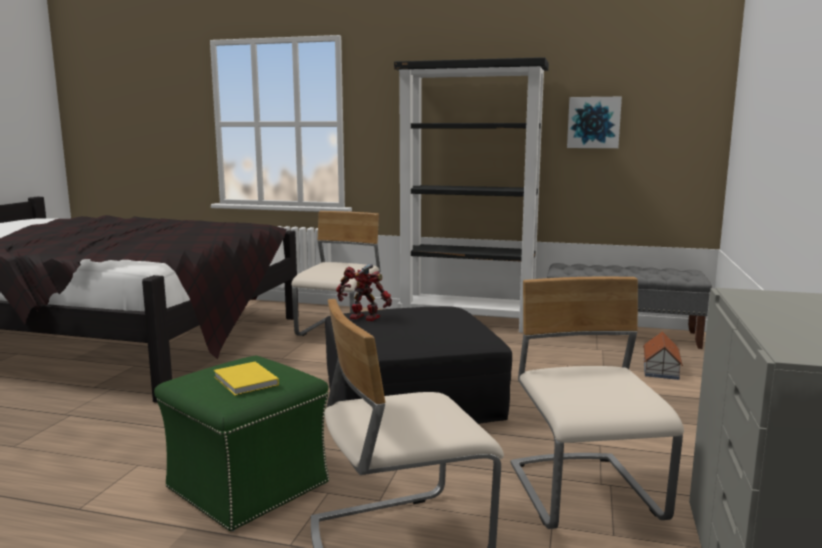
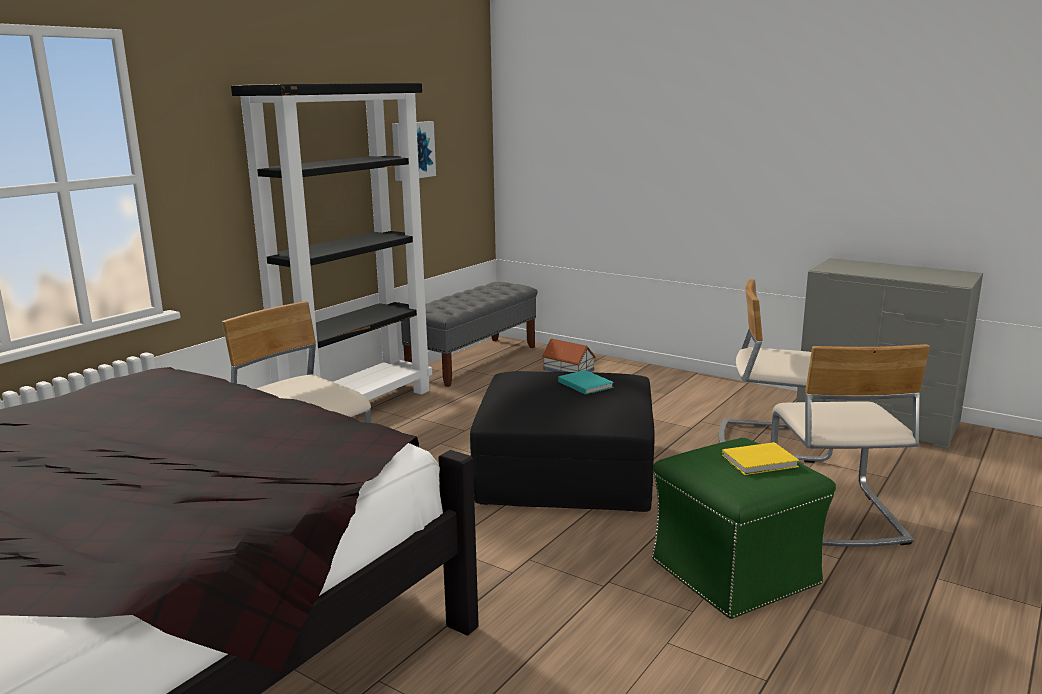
camera: 70 degrees left, 5 degrees up
(364, 318) = (539, 407): toy robot -> none
(431, 324) = (585, 384): none -> turquoise book

